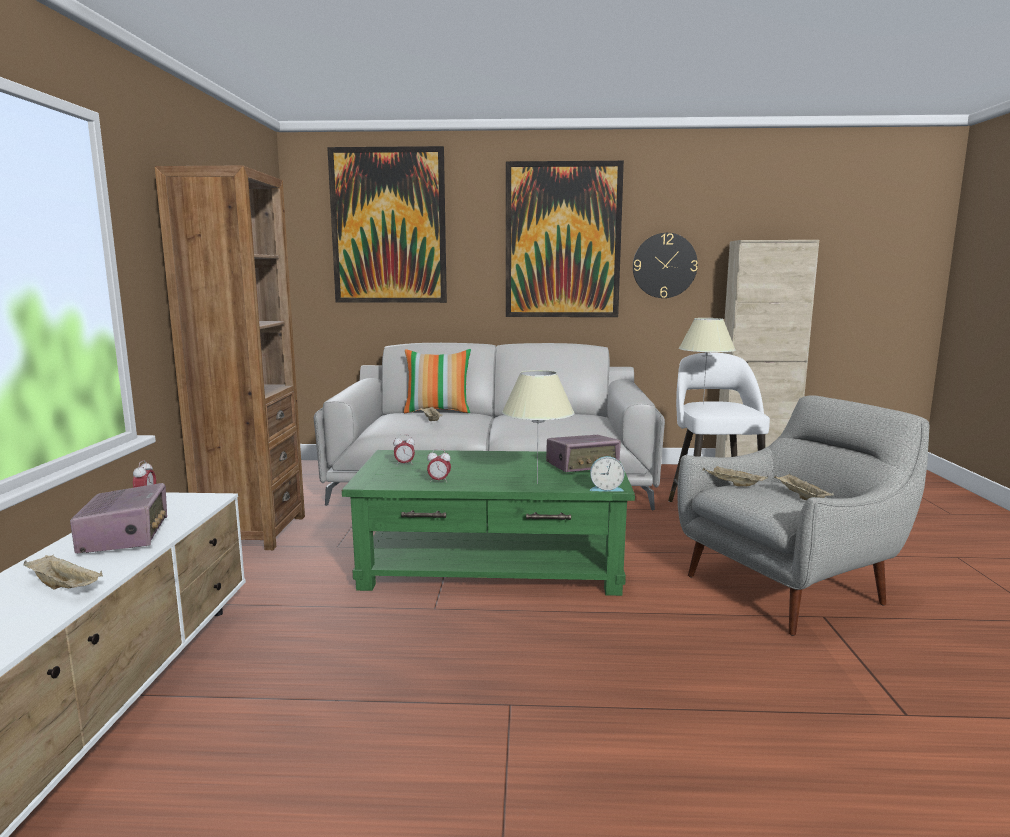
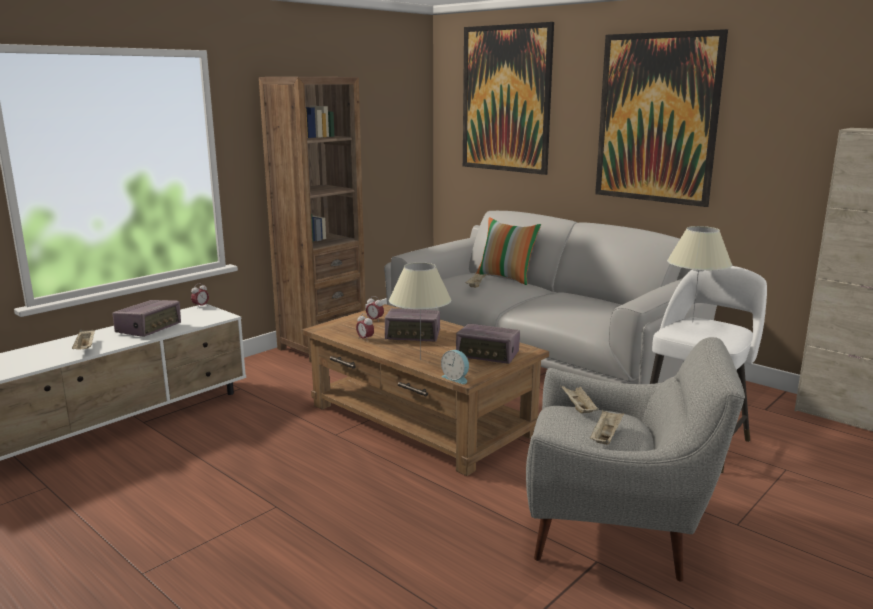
camera: 40 degrees right, 5 degrees up
(479, 468) = (413, 336): none -> radio
(493, 564) = (421, 419): green coffee table -> brown coffee table
(664, 265) = (767, 152): wall clock -> none

